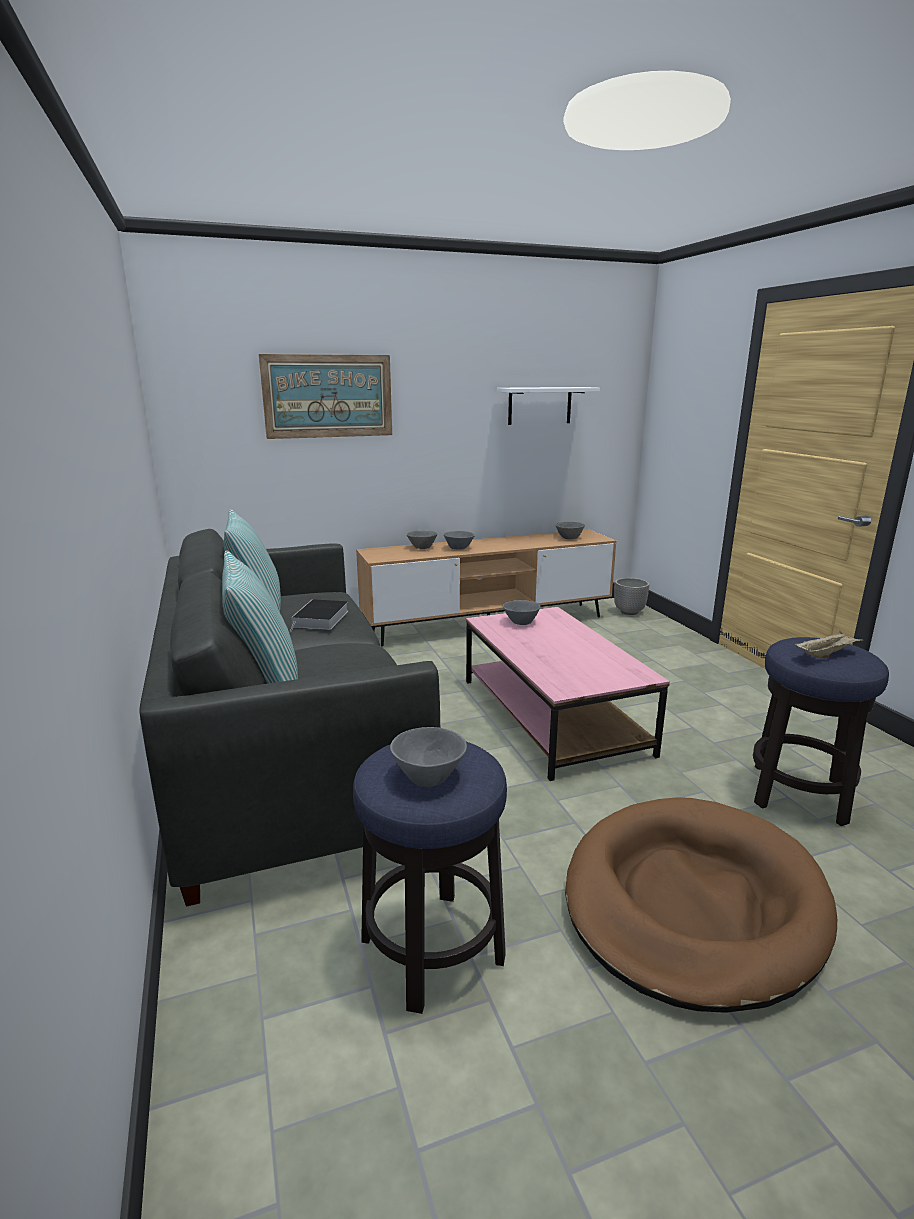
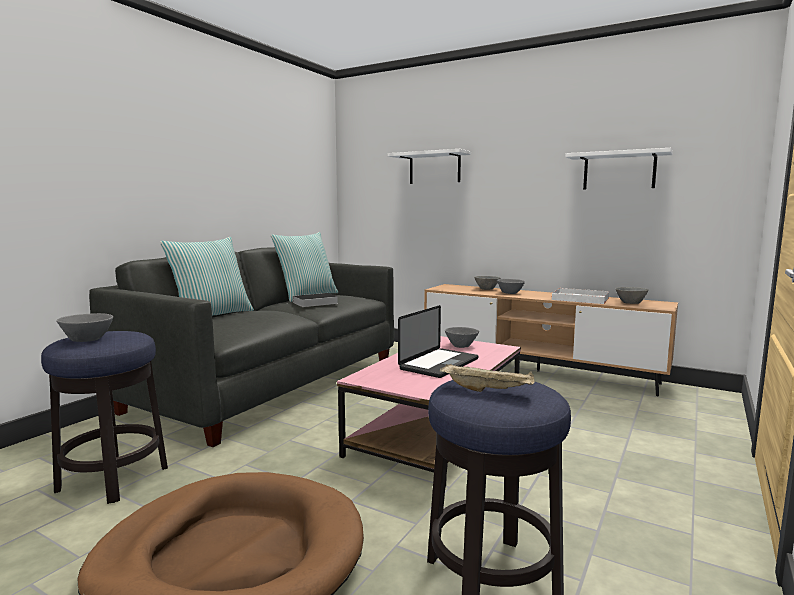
camera: 50 degrees right, 10 degrees down
(328, 396) = (434, 168): picture -> white shelf
(527, 542) = (579, 298): none -> white tray
(564, 648) = (439, 364): none -> laptop
(628, 612) = (704, 402): planter -> none

